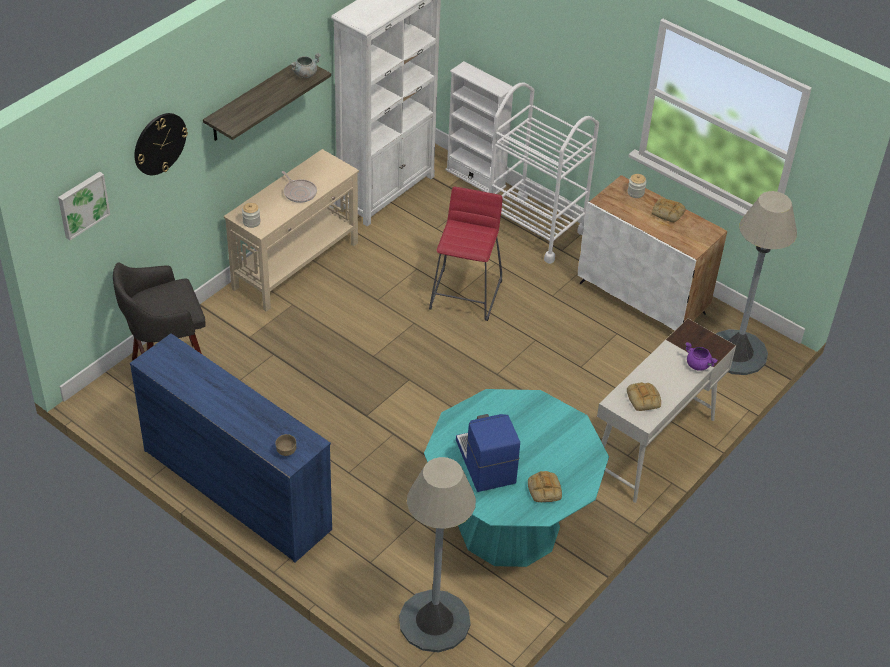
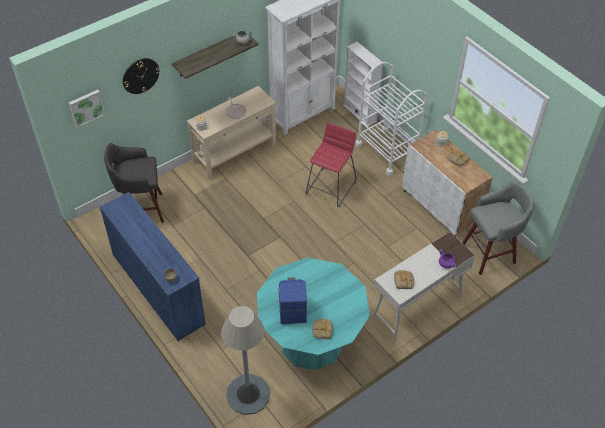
camera: 15 degrees right, 5 degrees up
(737, 352) = (490, 253): grey floor lamp -> grey stool

